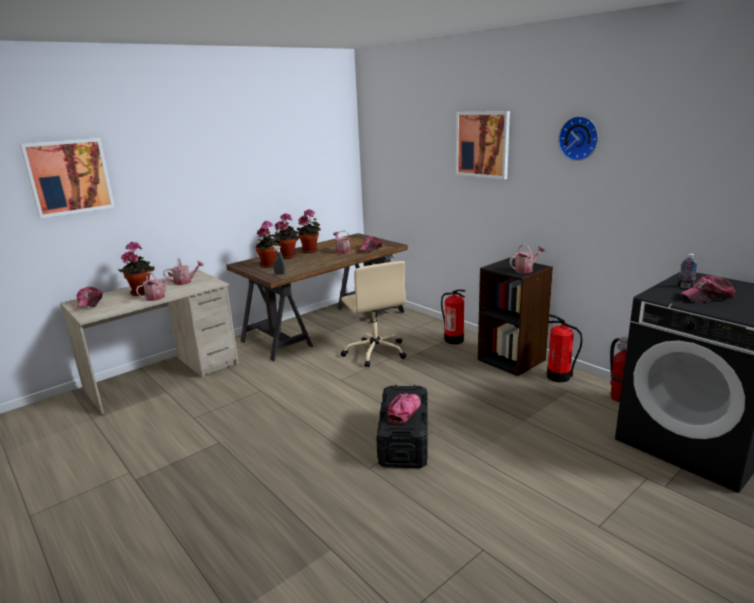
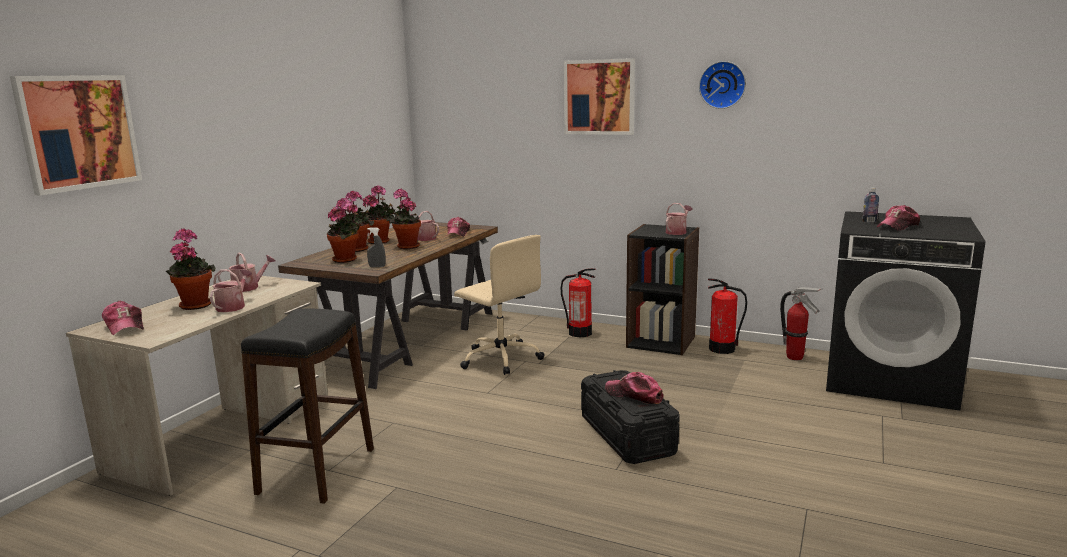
camera: 25 degrees left, 5 degrees down
(187, 417) = (317, 471): none -> black stool
(321, 258) = (406, 247): none -> potted plant
(404, 411) = (634, 395): cap -> cap turned 60 degrees counterclockwise

